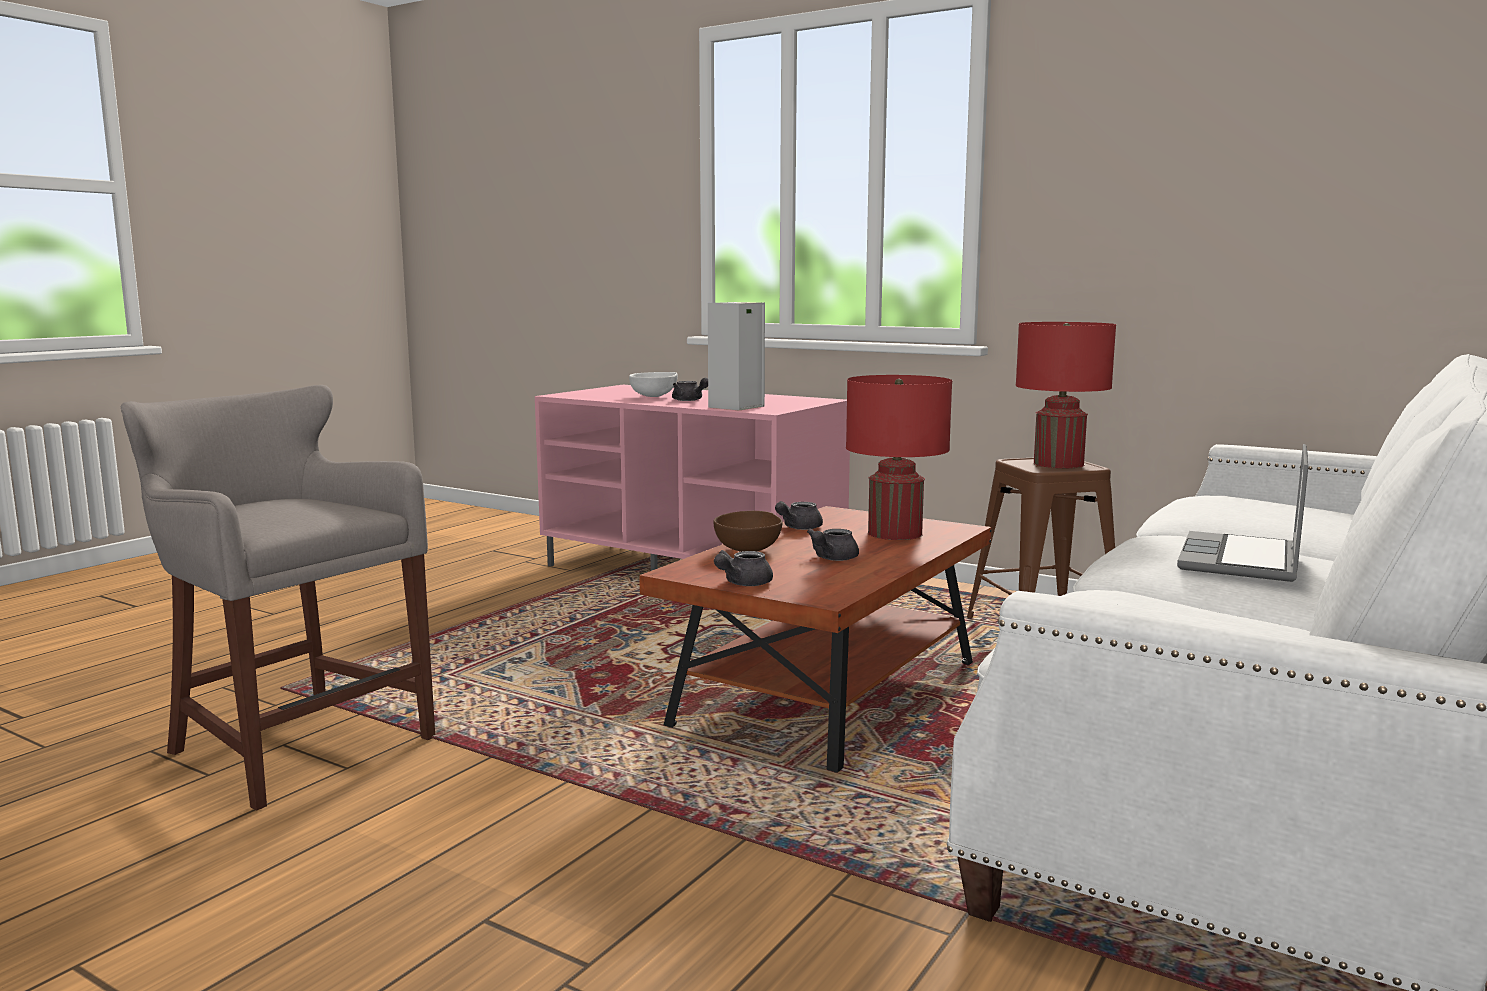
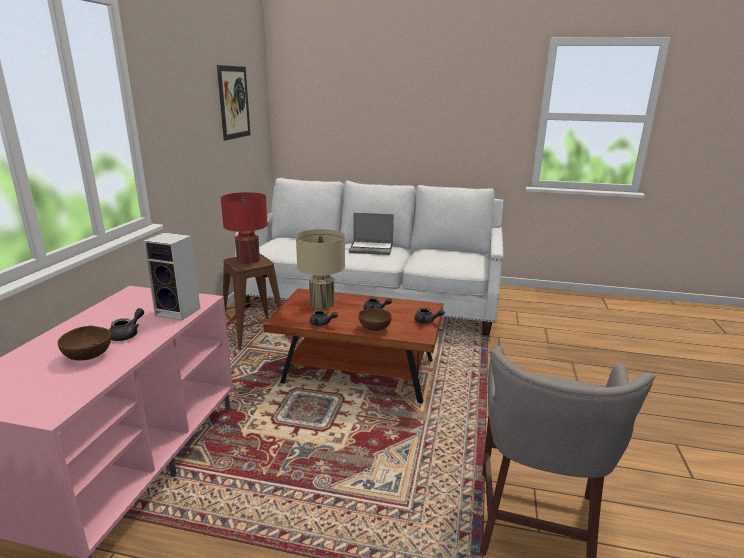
camera: 110 degrees left, 10 degrees up
(654, 396) = (89, 355): white bowl -> brown bowl
(894, 533) = (322, 303): red table lamp -> beige table lamp
(1372, 134) = (234, 102): none -> picture

